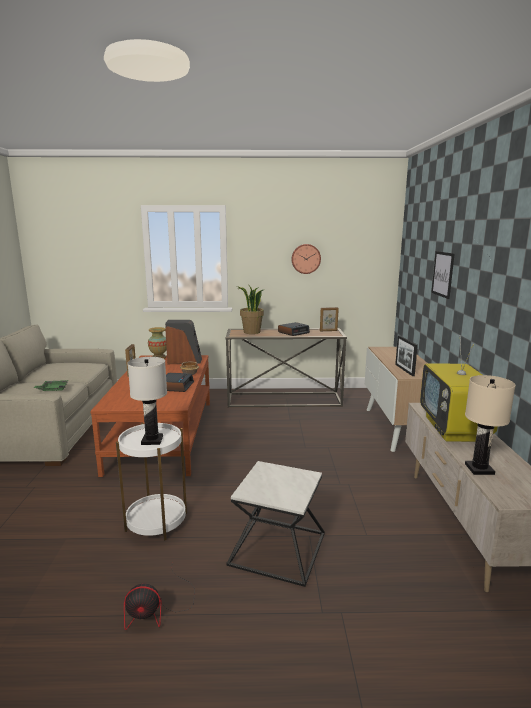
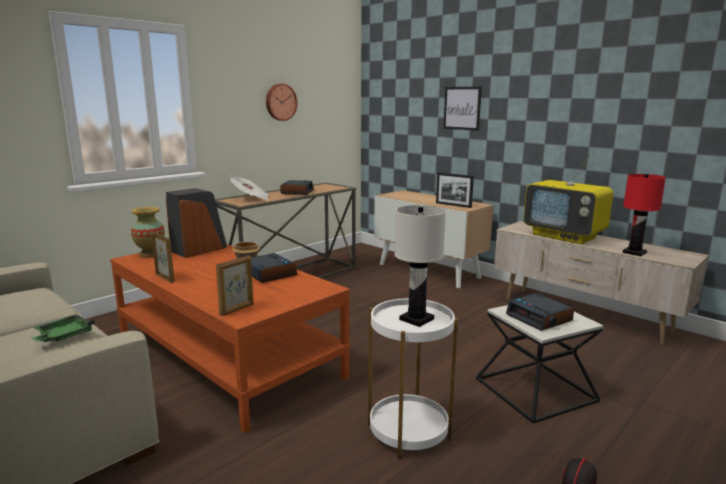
camera: 45 degrees left, 0 degrees up
(251, 332) = (251, 198): potted plant -> newspaper
(272, 483) = (539, 318): none -> alarm clock
(328, 331) = (325, 185): picture frame -> picture frame (237, 309)
(479, 469) = (634, 253): beige table lamp -> red table lamp

